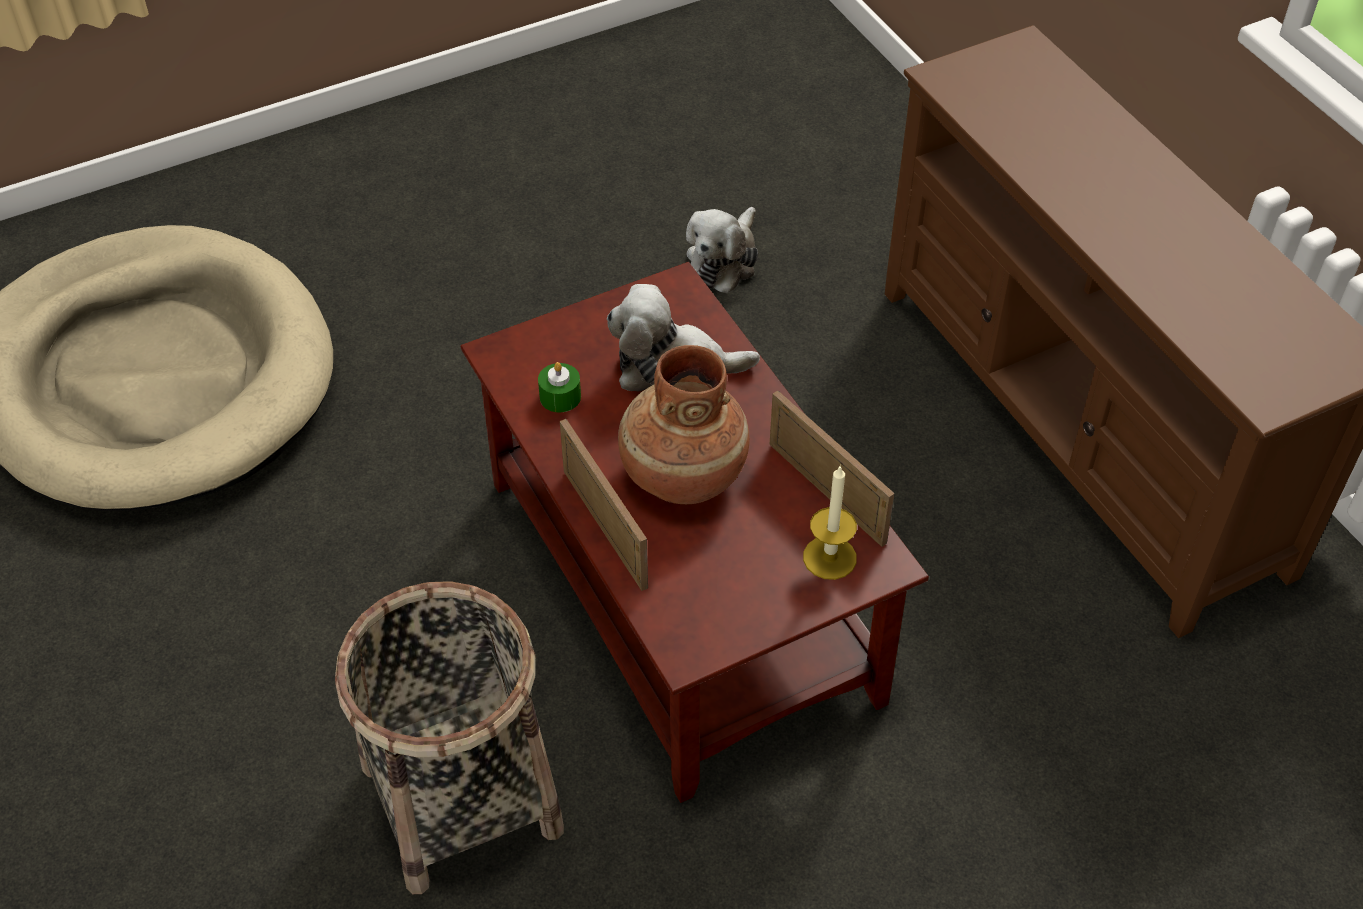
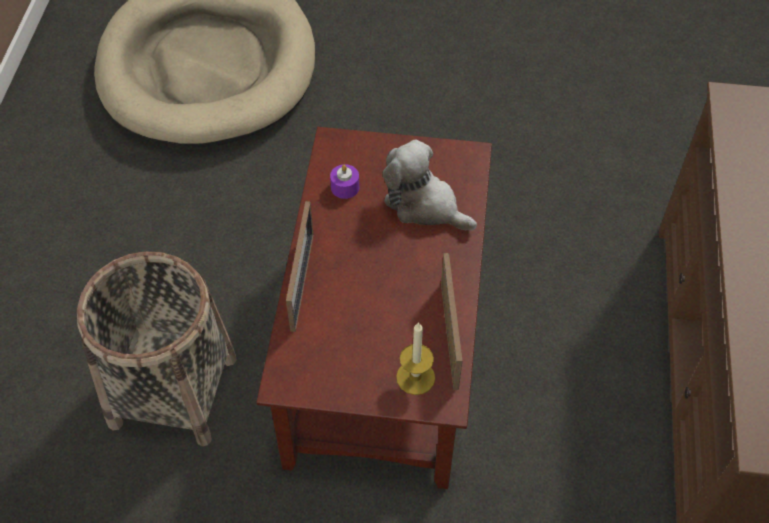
camera: 35 degrees right, 5 degrees up
(560, 396) = (345, 187): green candle -> purple candle
(682, 475) = (373, 274): brown vase -> none
(724, 260) = (573, 156): plush toy -> none

